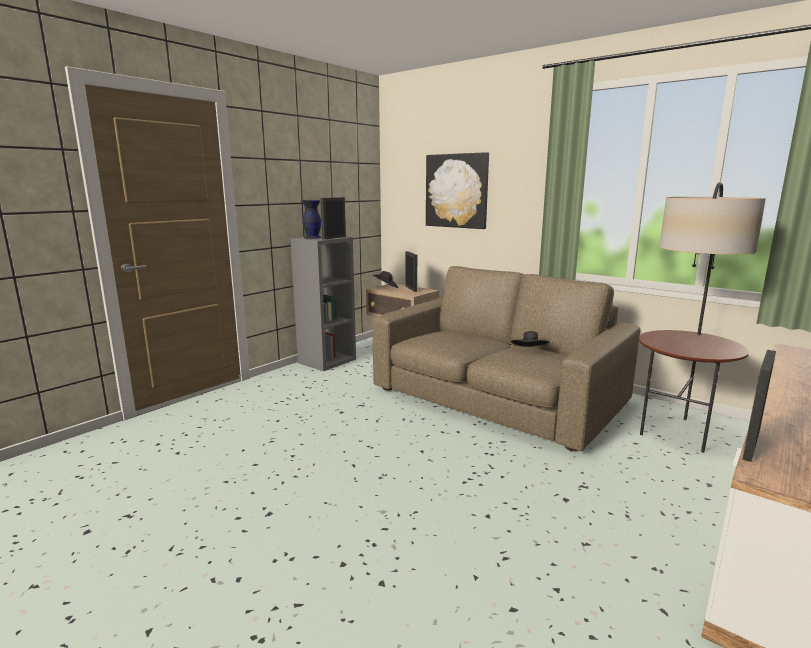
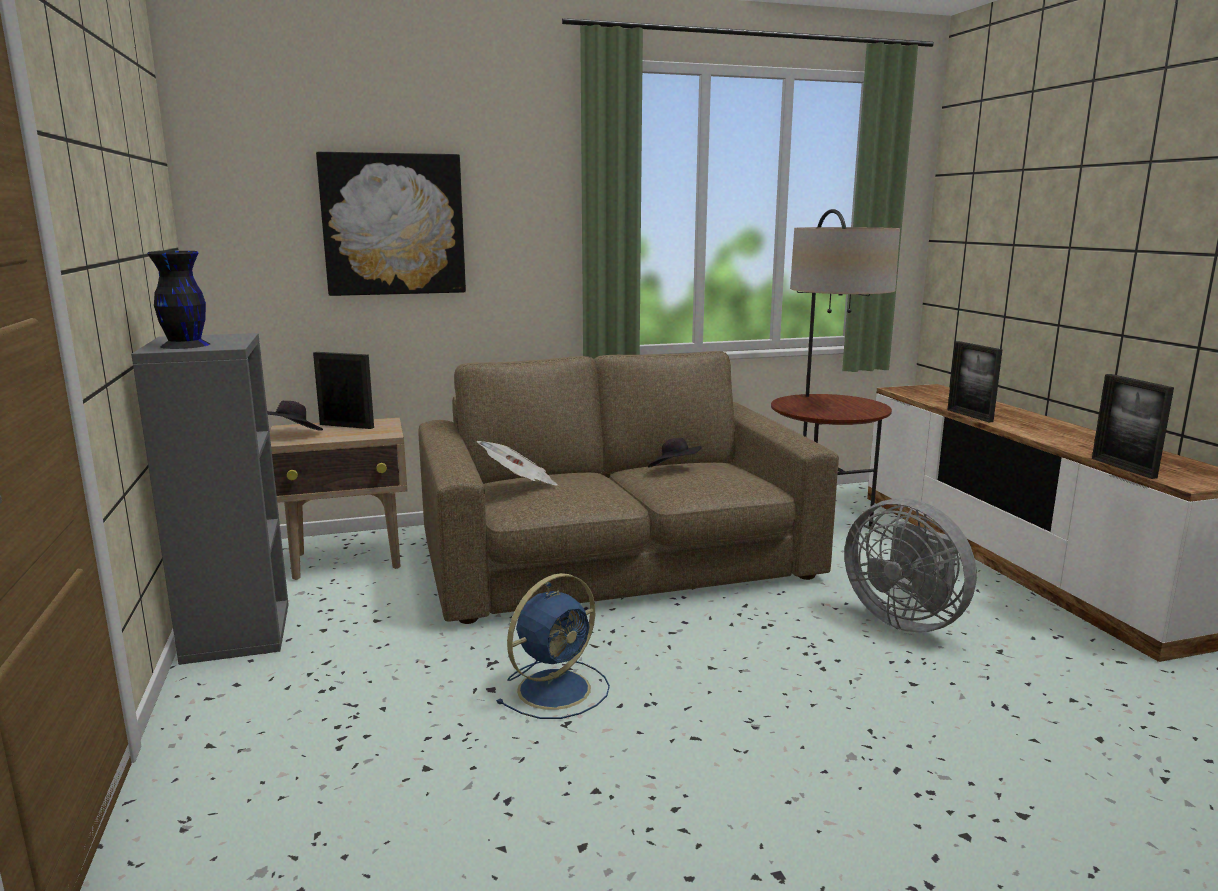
camera: 55 degrees left, 0 degrees up
(334, 238) = (238, 339): picture frame -> picture frame (969, 415)
(357, 423) = (556, 688): none -> blue fan
(436, 331) = (519, 483): none -> newspaper
(573, 496) = (905, 619): none -> grey fan

